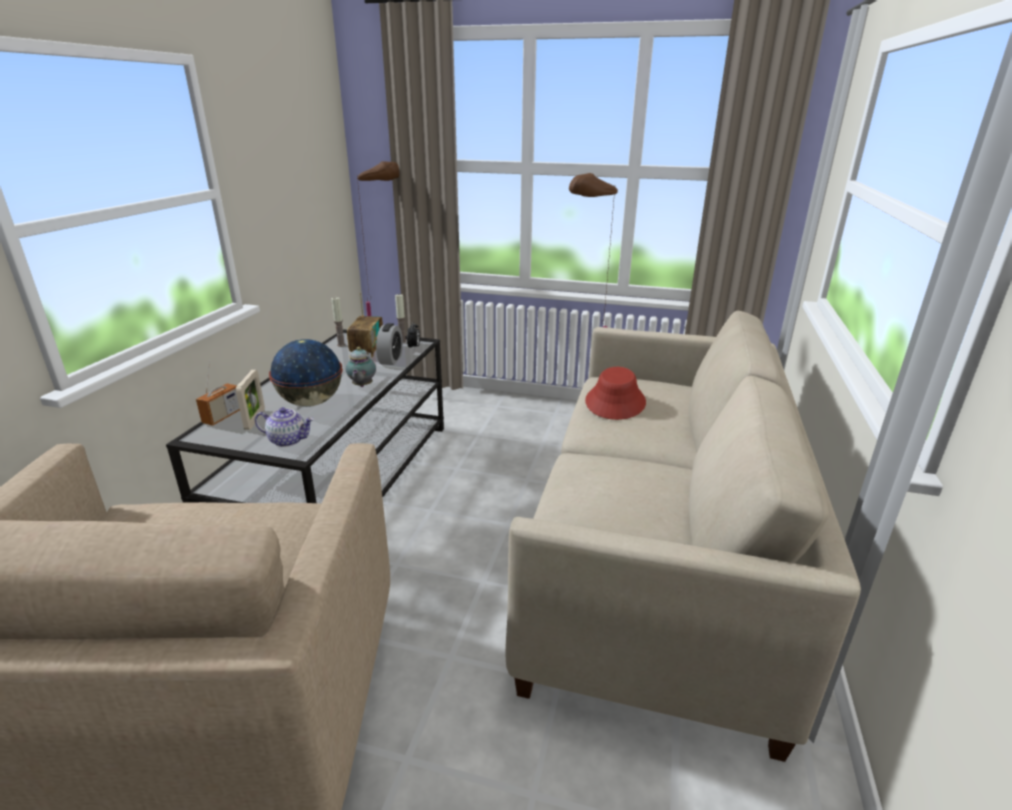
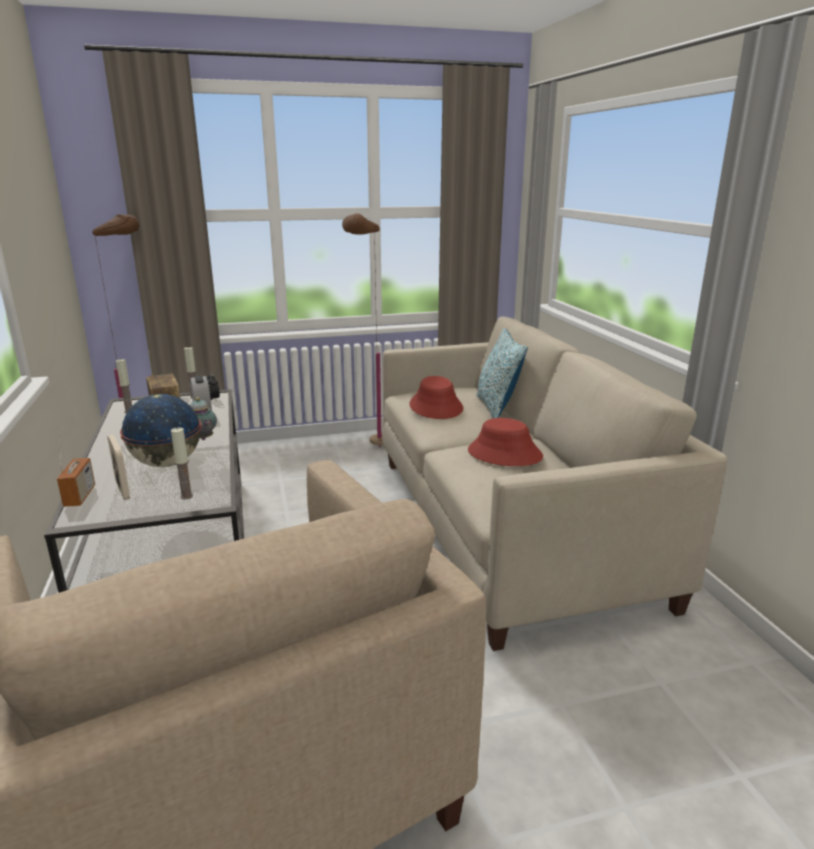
camera: 30 degrees left, 5 degrees down
(288, 440) = (186, 496): teapot -> candle
(627, 481) = (504, 454): none -> red hat
(685, 420) = (497, 408): none -> pillow

